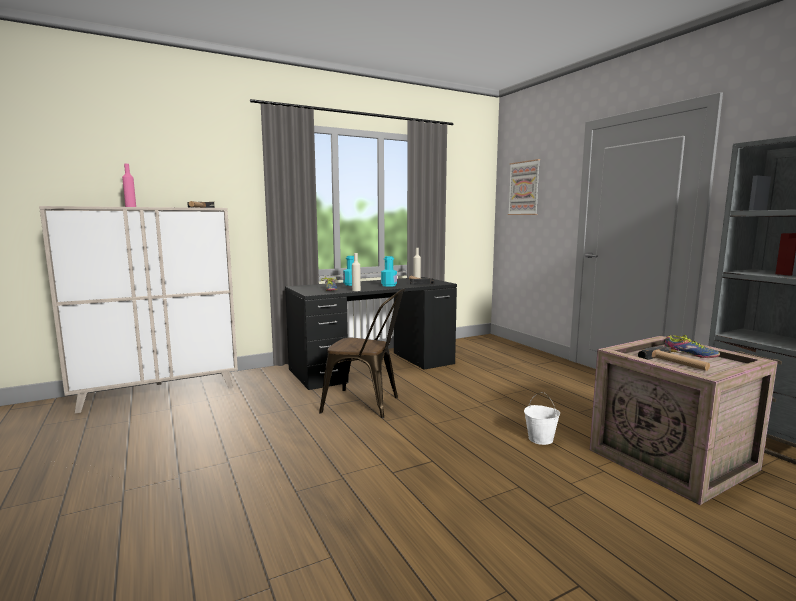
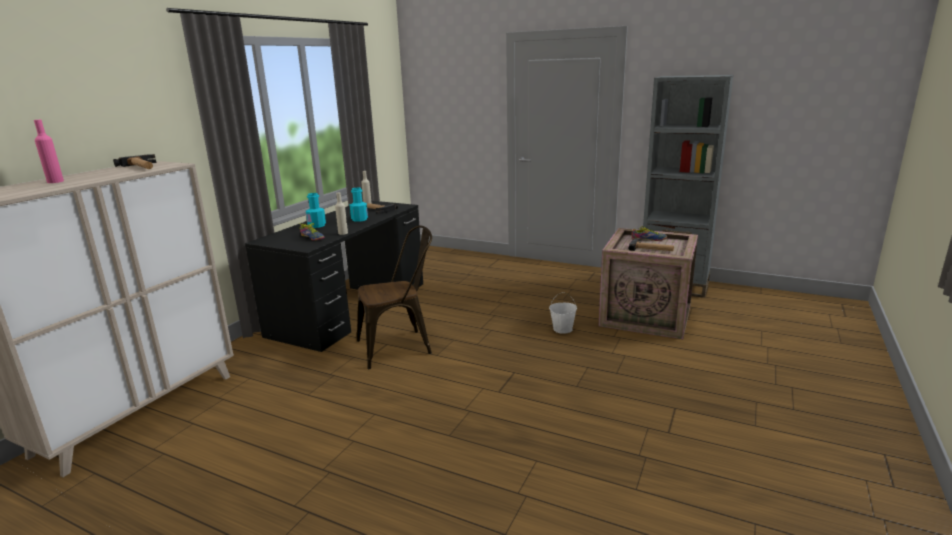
camera: 35 degrees left, 10 degrees up
(524, 188) = (440, 92): picture -> none

